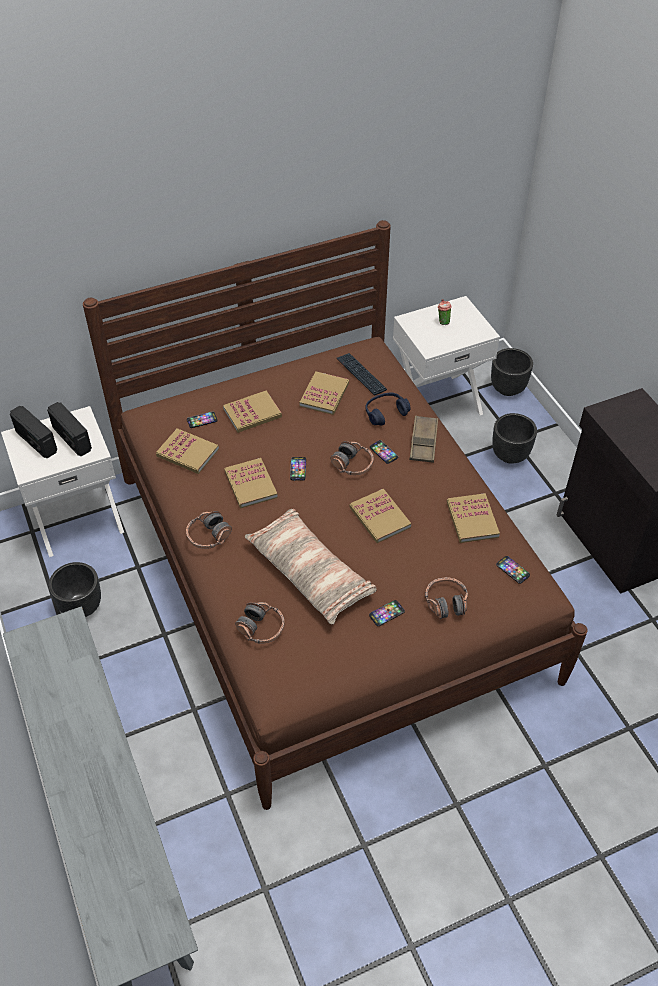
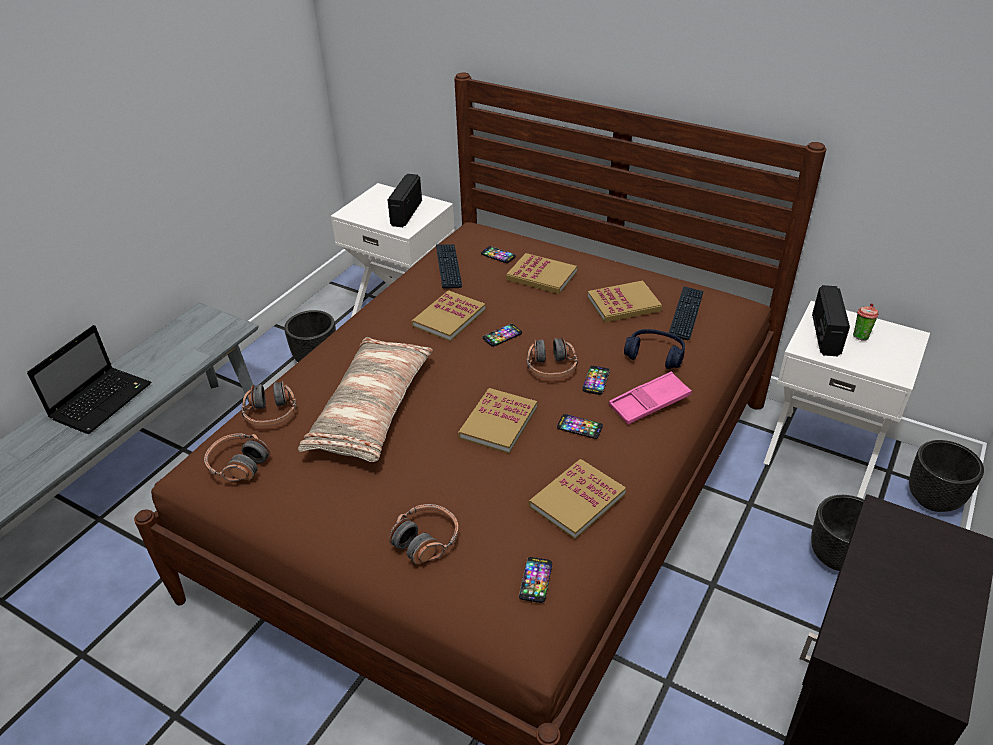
camera: 55 degrees right, 10 degrees down
(36, 442) = (384, 201): radio -> radio (825, 335)
(77, 748) = (102, 400): none -> laptop
(187, 453) = (448, 266): book -> keyboard
(208, 536) = (359, 326): headphones -> headphones (238, 464)
(386, 613) = (365, 496): phone -> phone (579, 427)
(423, 442) = (649, 403): brown tray -> pink tray

